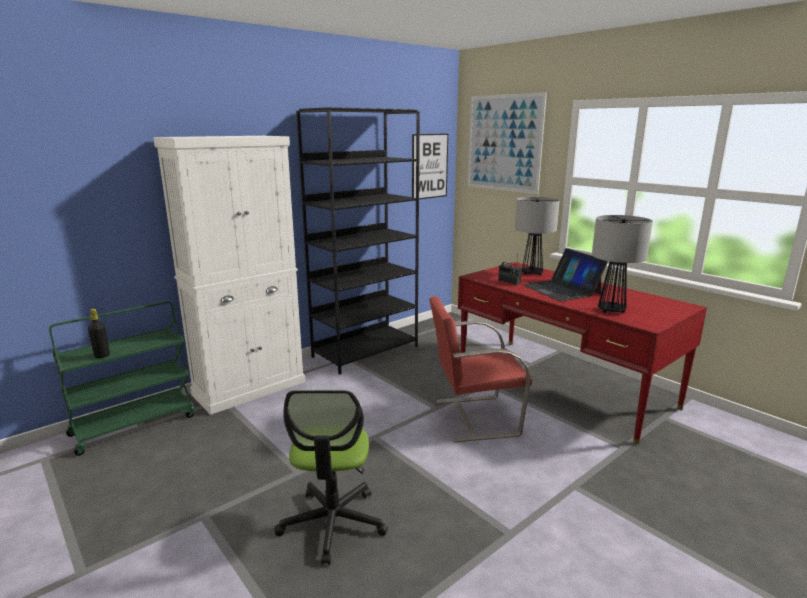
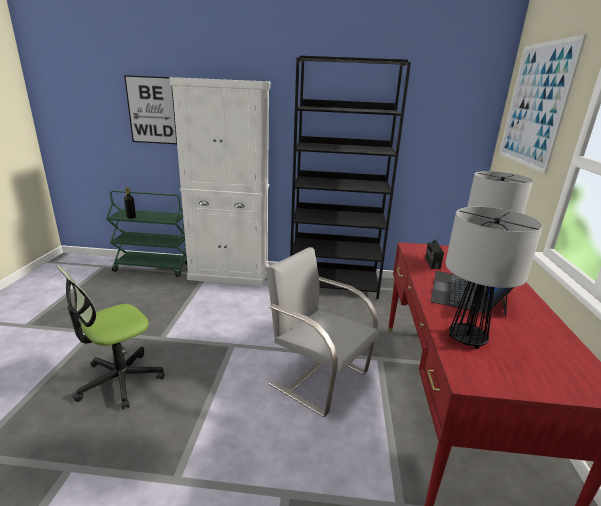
camera: 45 degrees right, 5 degrees up
(429, 166) = (457, 126): picture -> picture (152, 110)
(474, 417) = (318, 377): red chair -> grey chair

